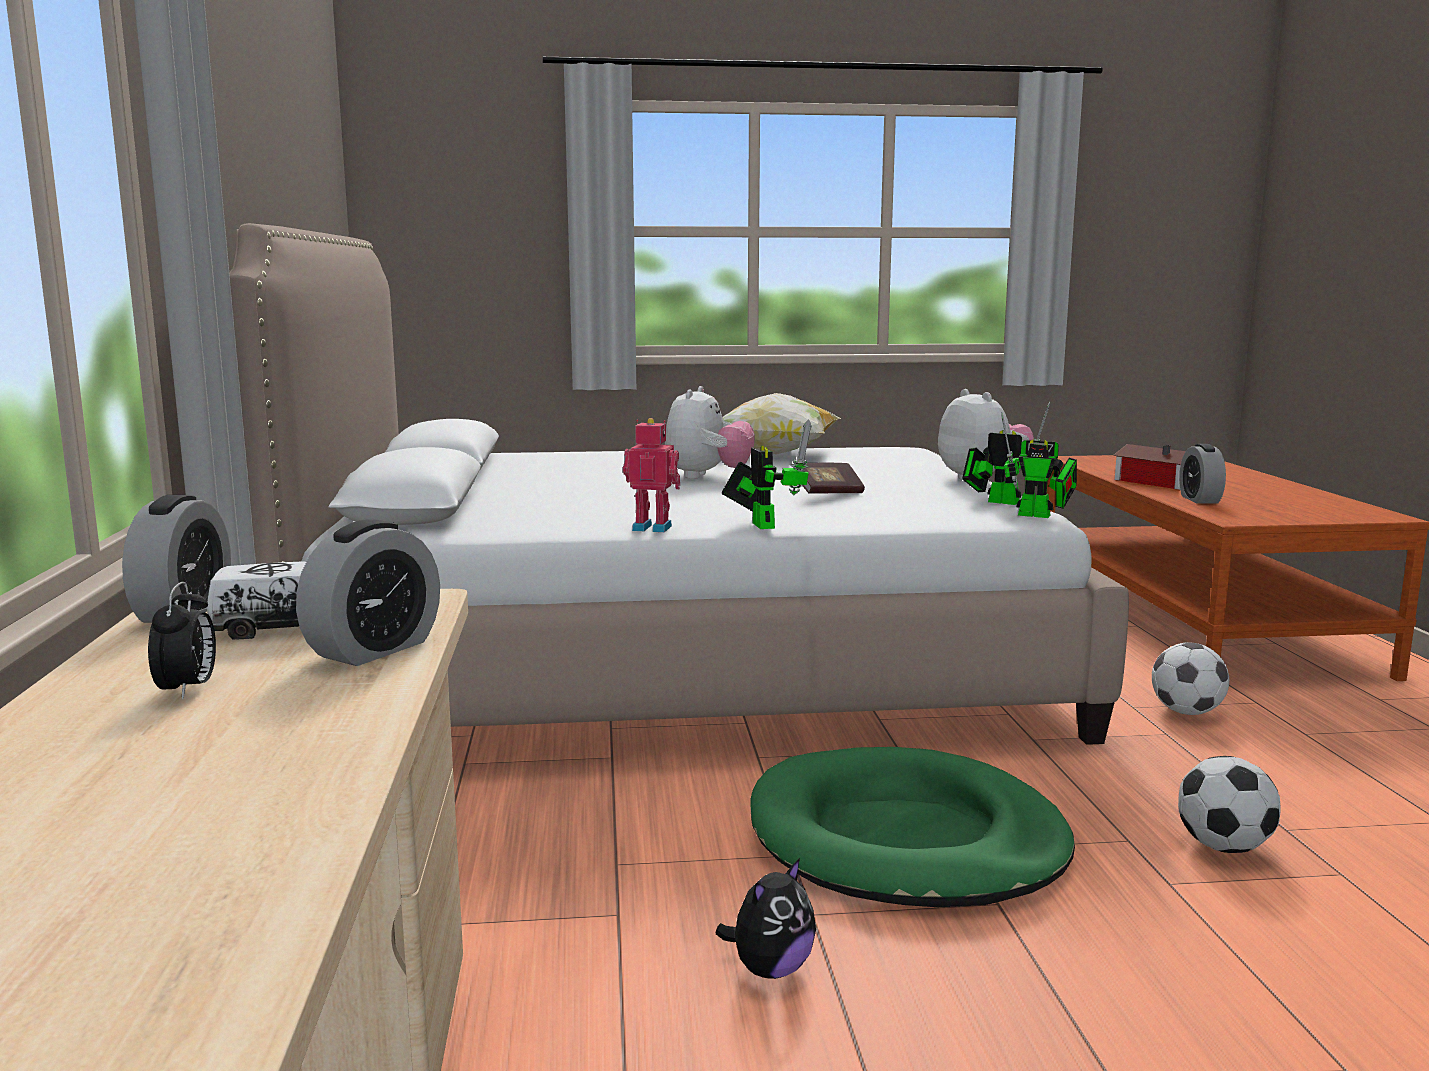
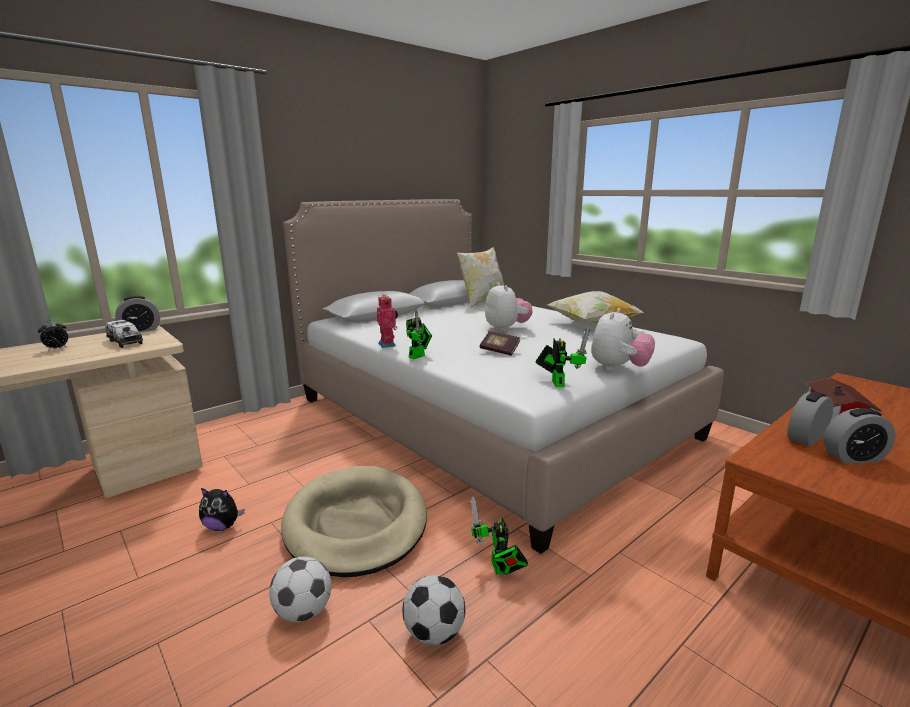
camera: 55 degrees right, 5 degrees up
(374, 649) = (100, 353): alarm clock -> alarm clock (853, 457)
(506, 459) = (482, 302): none -> pillow
(707, 476) = (506, 329): plush toy -> plush toy turned 90 degrees counterclockwise
(906, 839) = (356, 524): green dog bed -> beige dog bed
(1039, 516) = (535, 397): toy robot -> toy robot (499, 569)
(1186, 712) = (642, 576): football -> football (303, 612)

